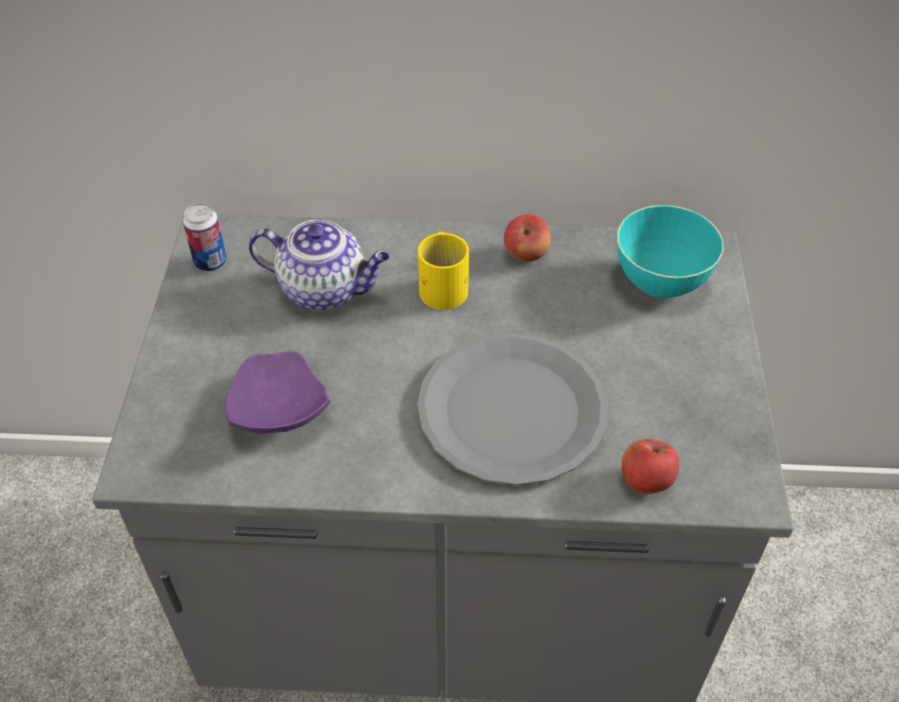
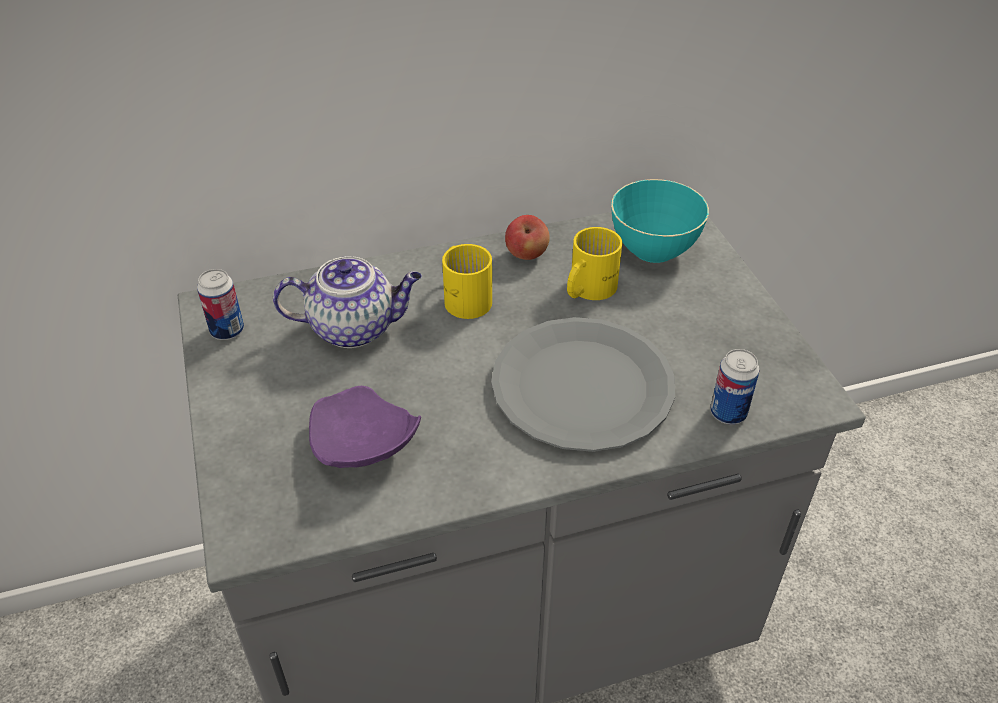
camera: 20 degrees left, 5 degrees down
(568, 307) = (586, 289): none -> yellow mug
(645, 481) = (728, 413): apple -> can

